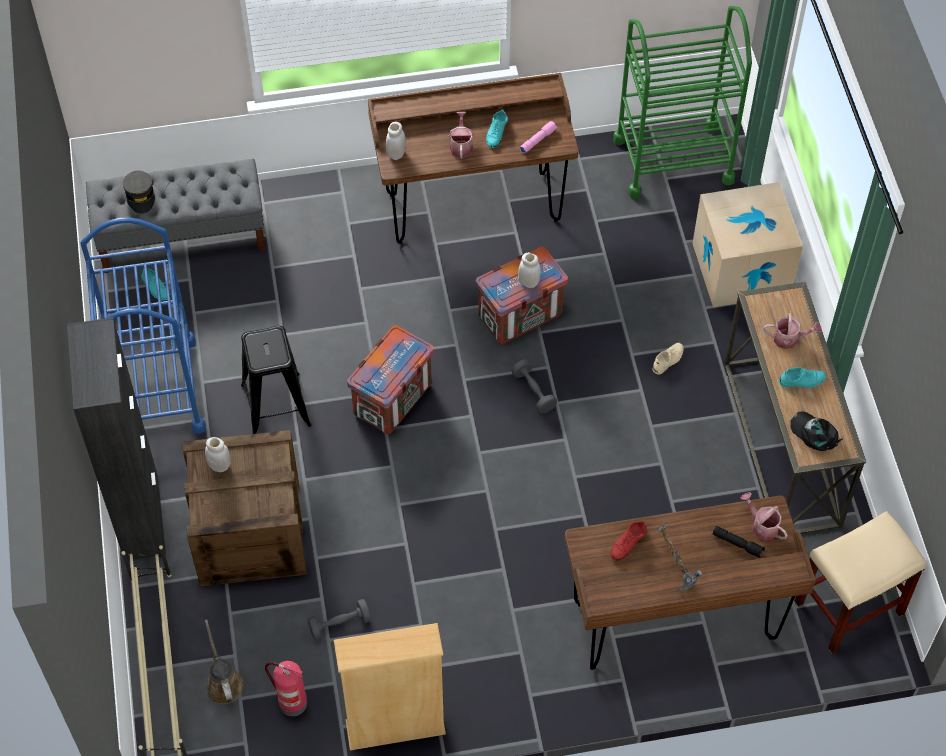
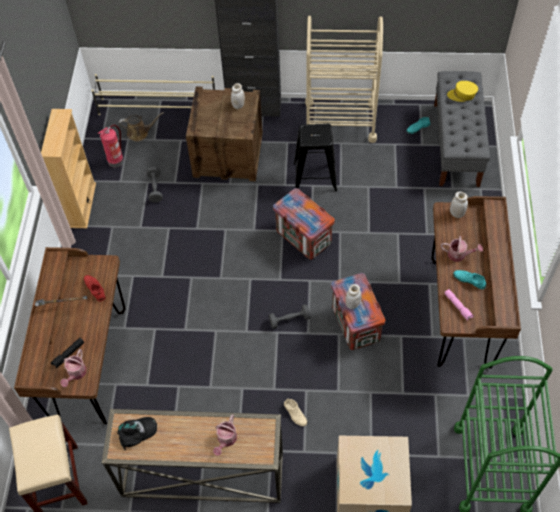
camera: 105 degrees right, 0 degrees up
(140, 196) = (462, 95): grey cap -> yellow cap
(156, 390) = (340, 121): blue cart -> beige cart
(762, 526) = (76, 374): watering can -> watering can turned 135 degrees clockwise
(802, 380) = (186, 438): turquoise shoe -> none

